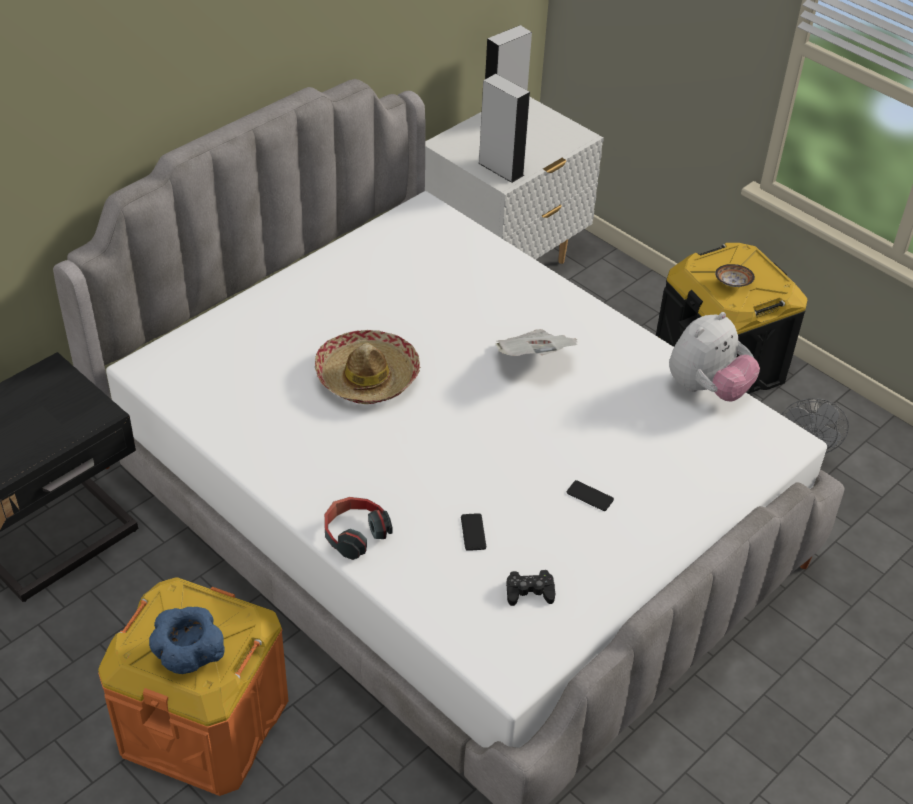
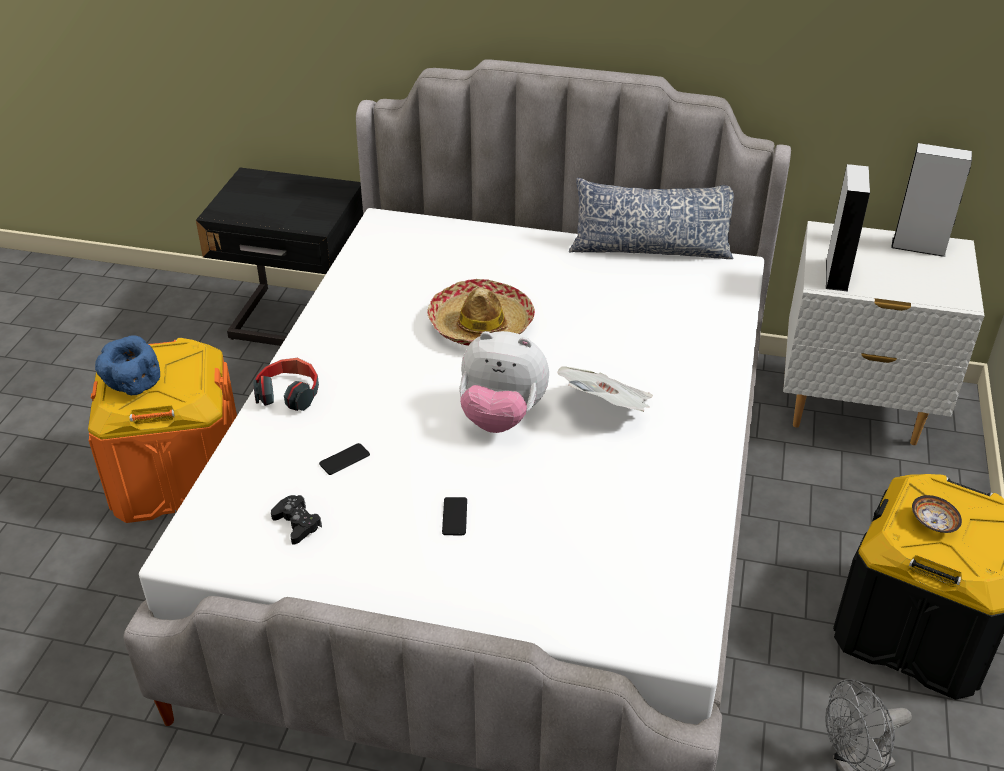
camera: 60 degrees right, 5 degrees down
(358, 238) = (650, 249): none -> pillow
(707, 389) = (696, 545): plush toy -> plush toy (501, 417)

